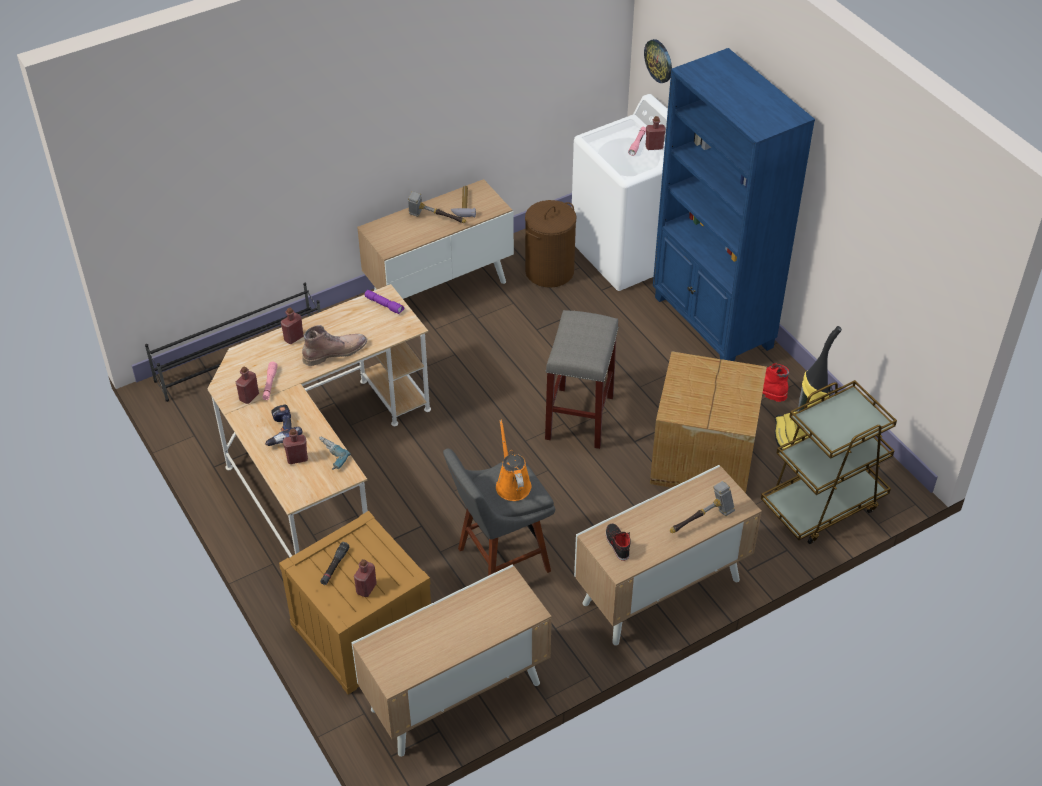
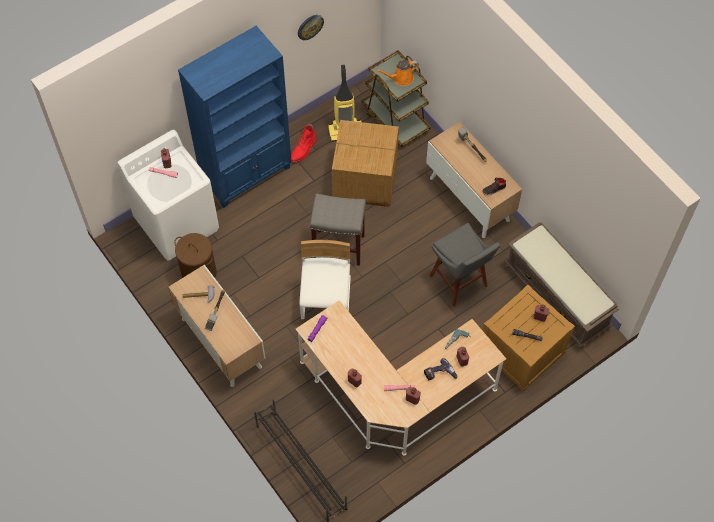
camera: 95 degrees left, 15 degrees up
(335, 352) = (365, 353): brown boot -> none
(455, 697) = (557, 296): cabinet -> brown bench
(492, 399) = (326, 298): none -> white chair
(512, 484) = (460, 243): orange watering can -> orange watering can (401, 78)
(659, 60) = (113, 141): wall clock -> wall clock (310, 26)

